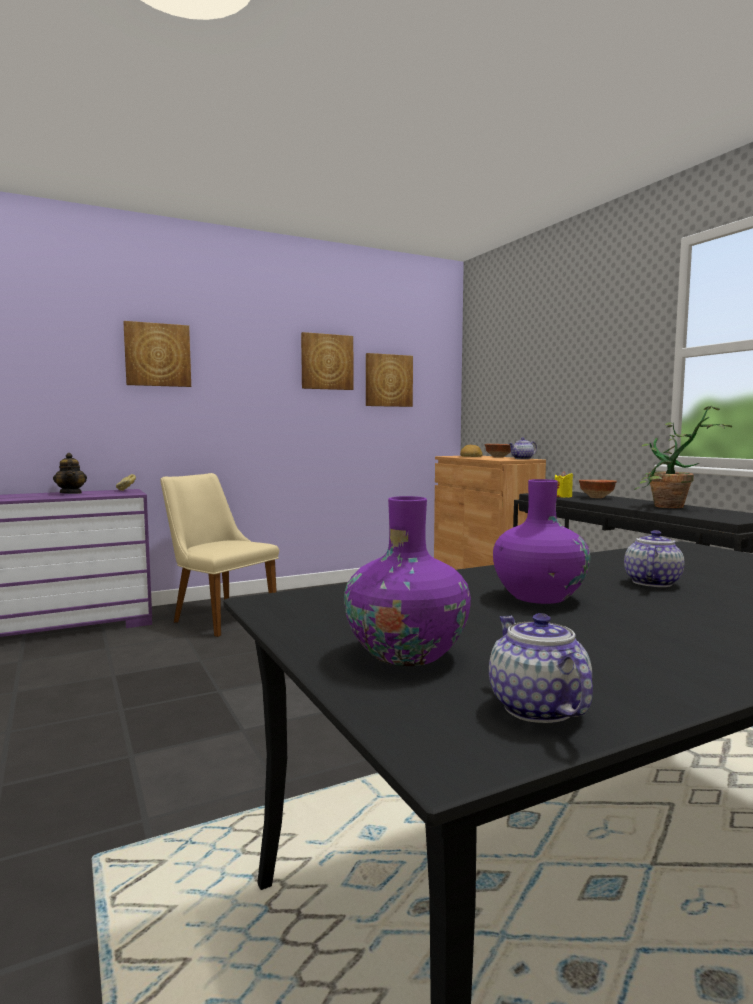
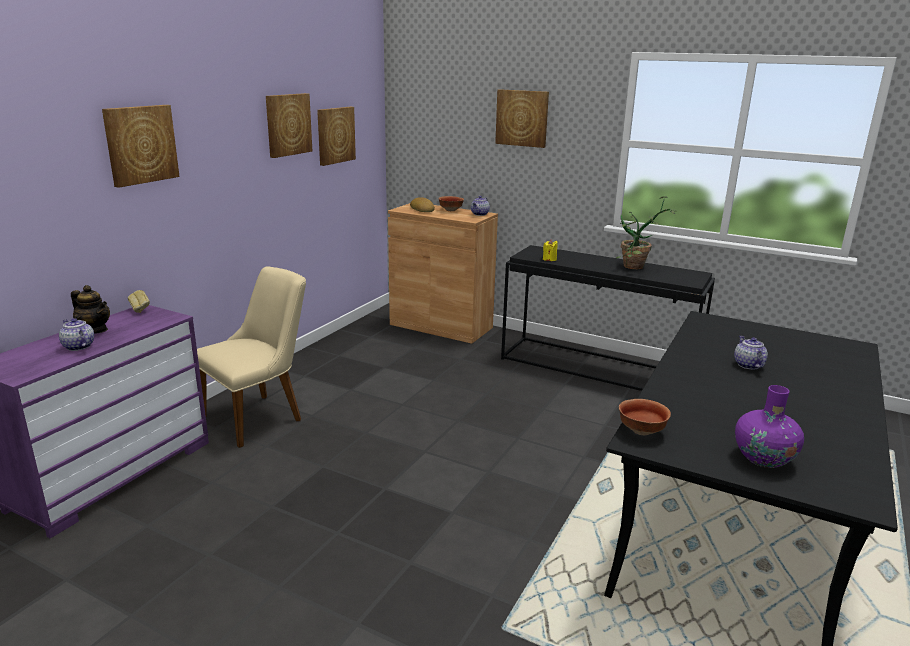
camera: 35 degrees left, 15 degrees up
(218, 617) = (260, 416): beige chair -> beige chair turned 135 degrees clockwise
(535, 707) = (849, 472): teapot -> teapot (78, 346)
(538, 596) = (730, 394): purple vase -> none
(571, 347) = (522, 118): none -> picture
(596, 497) = (570, 256): bowl -> bowl (640, 431)

